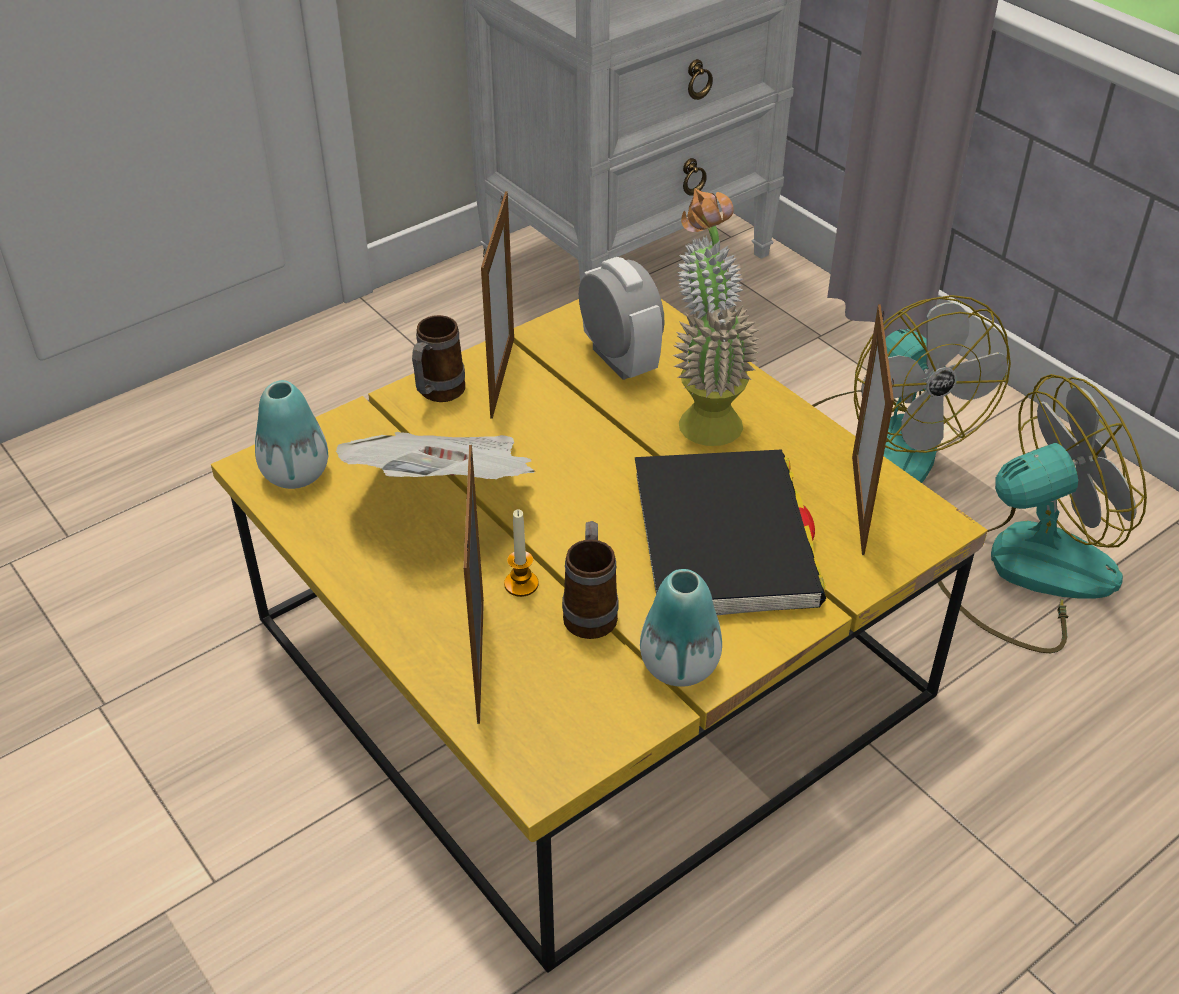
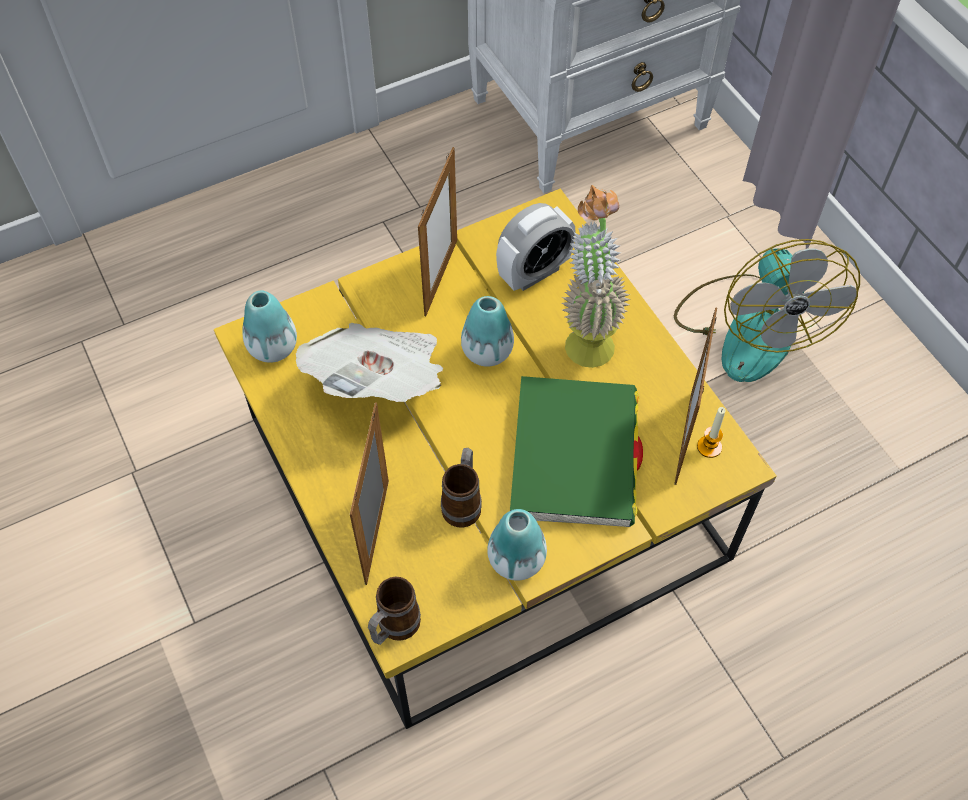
camera: 10 degrees right, 15 degrees up
(437, 395) = (388, 288): mug -> mug (393, 628)
(521, 584) = (418, 471): candle -> candle (709, 447)
(581, 445) = (487, 351): none -> vase
(619, 360) = (534, 273): alarm clock -> alarm clock turned 75 degrees clockwise
(724, 540) = (574, 455): black book -> green book
(1024, 572) = (832, 463): fan -> none

